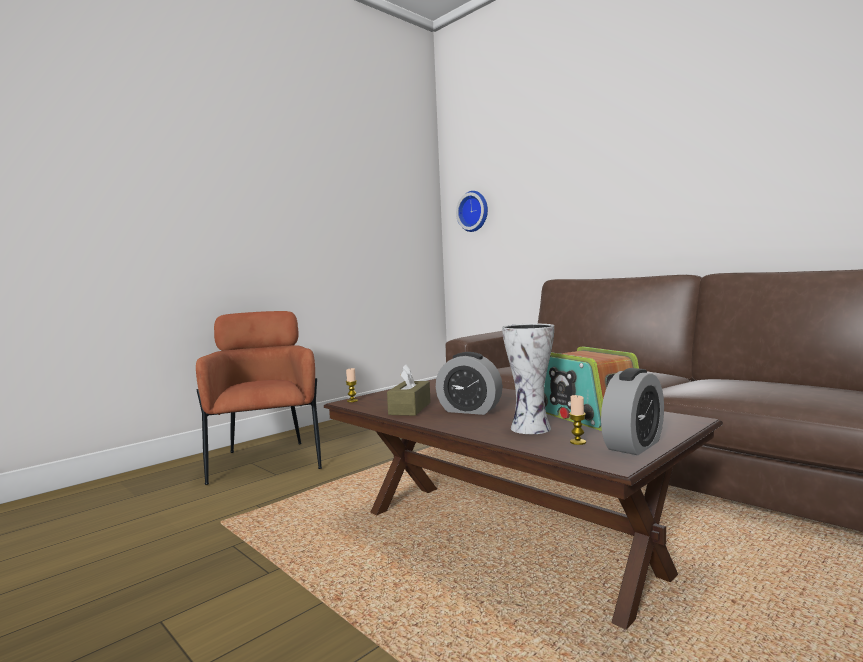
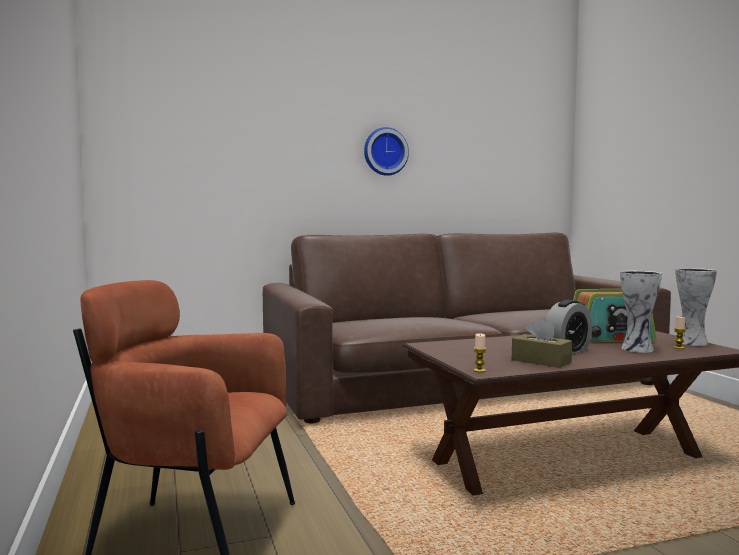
camera: 65 degrees left, 0 degrees up
(474, 211) = (152, 141): wall clock -> wall clock (385, 152)
(633, 445) = (690, 342): alarm clock -> vase

